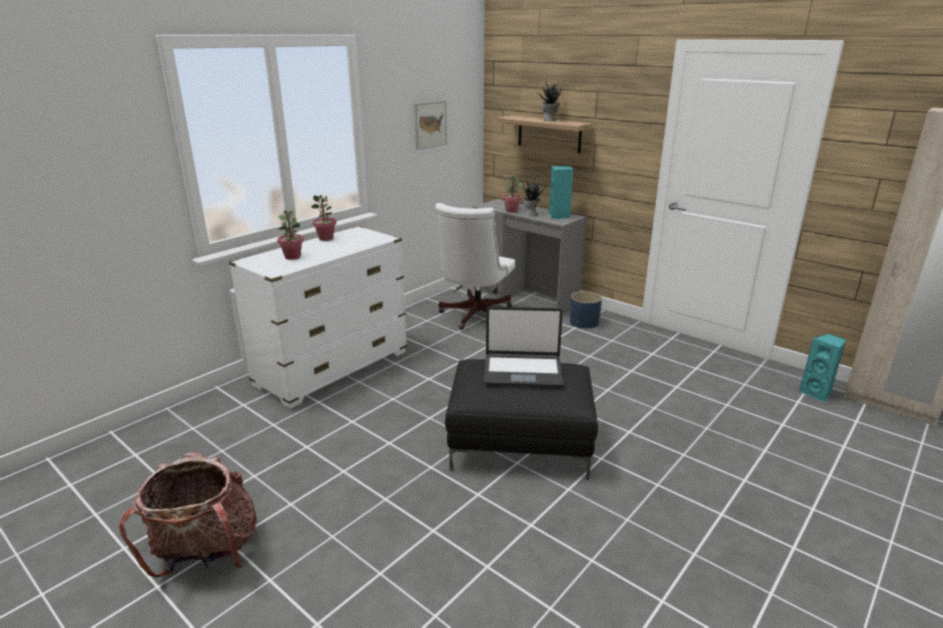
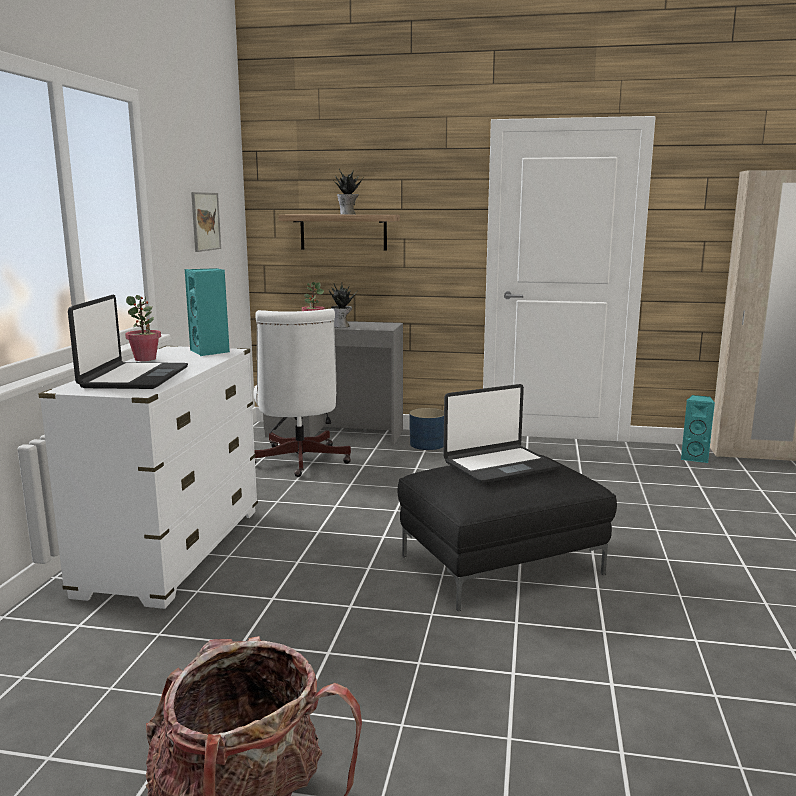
camera: 30 degrees left, 10 degrees down
(292, 257) = (133, 377): potted plant -> laptop
(559, 216) = (375, 325): turquoise speaker -> turquoise speaker (210, 352)

